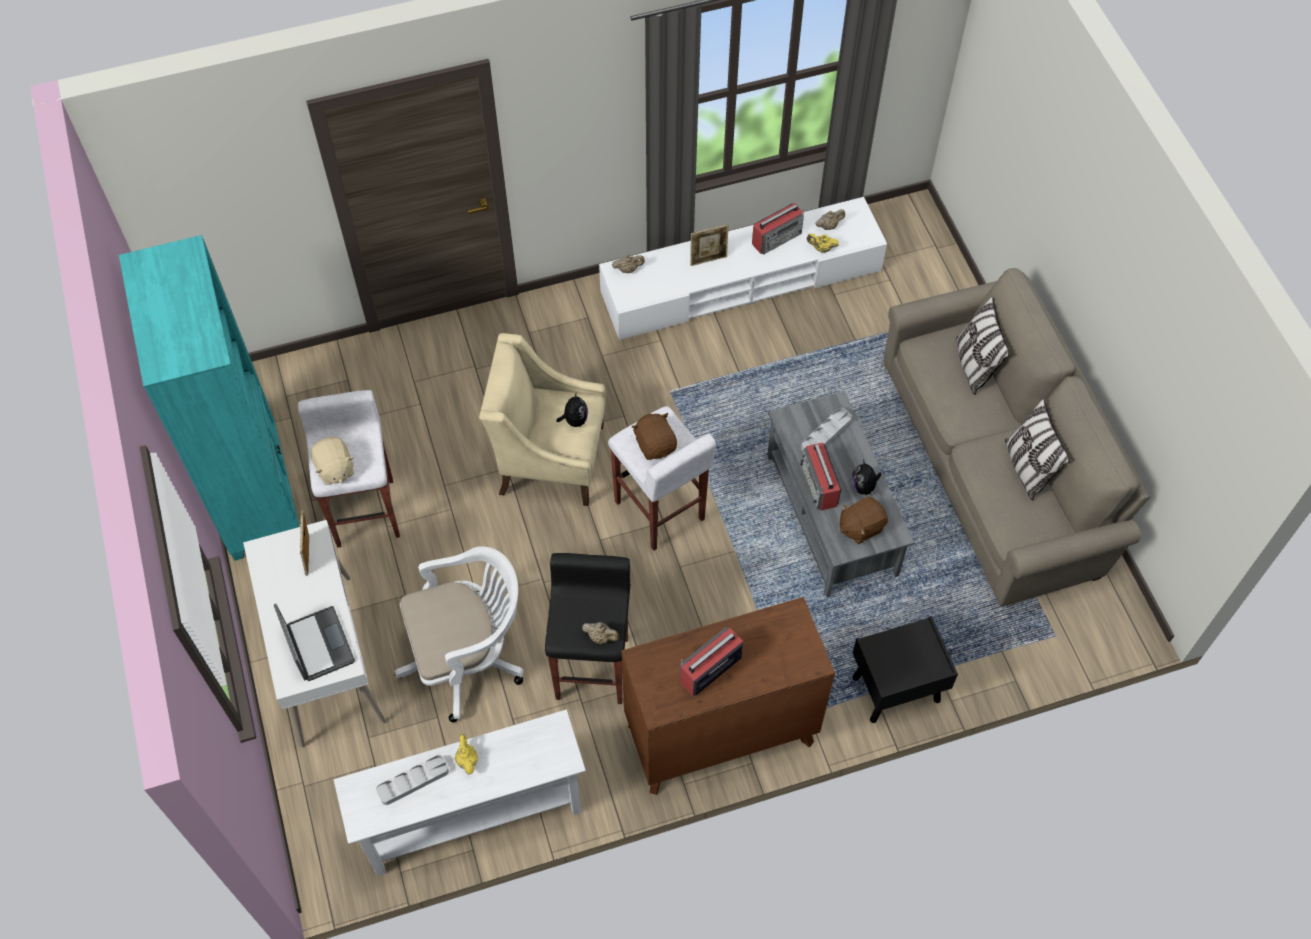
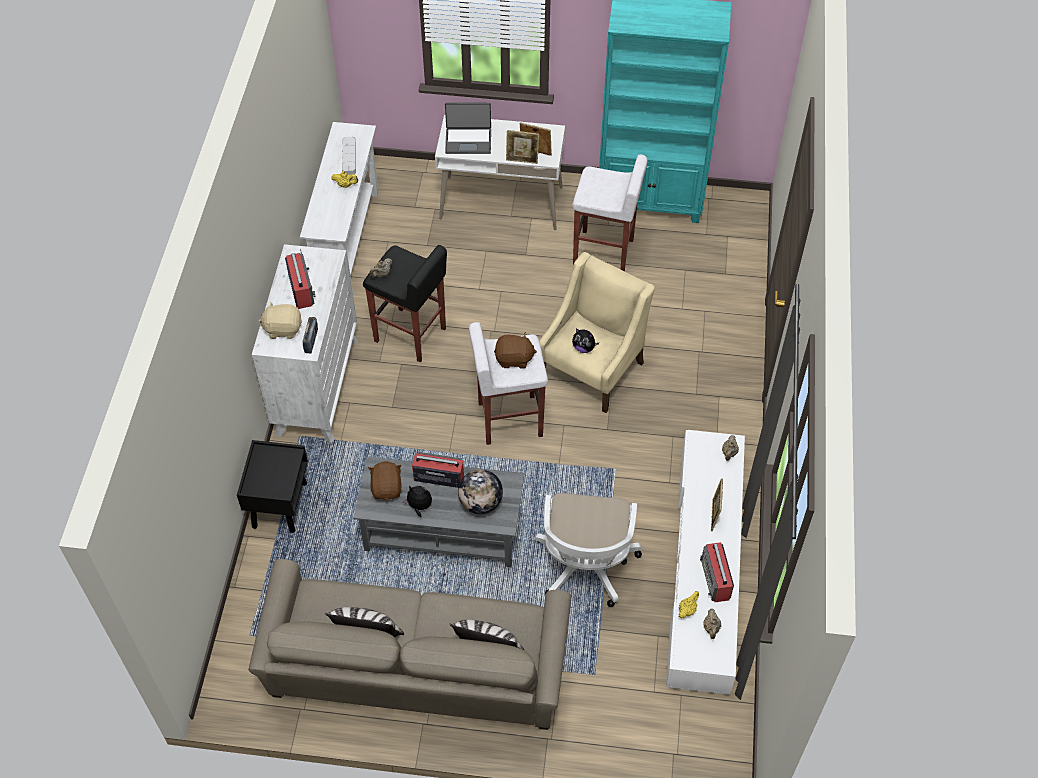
camera: 115 degrees right, 5 degrees down
(330, 565) = (522, 160): none -> picture frame
(334, 469) = (595, 180): beige plush toy -> beige plush toy (283, 328)
(468, 658) = (458, 273): white office chair -> white office chair (585, 568)
(720, 734) = (317, 386): brown dresser -> white dresser
(779, 617) = (311, 341): none -> radio
(826, 434) = (481, 503): grey tray -> globe

